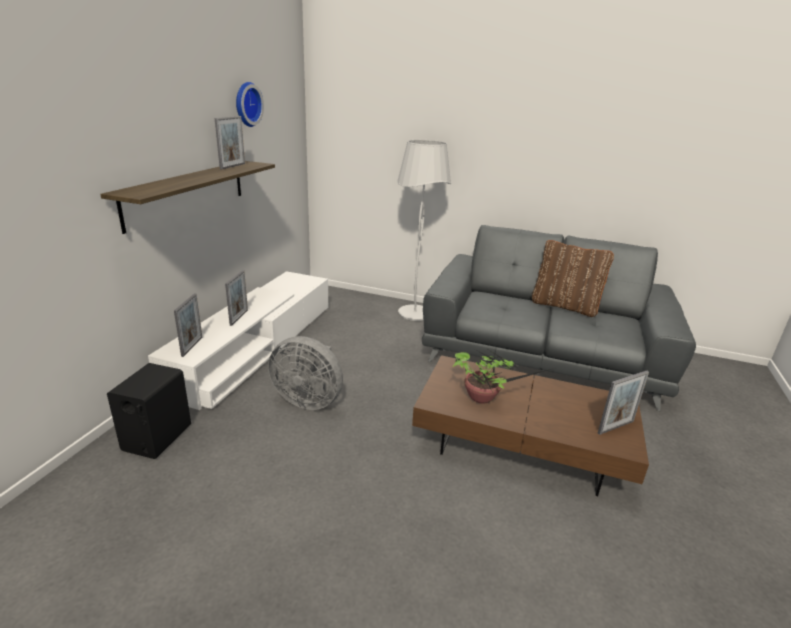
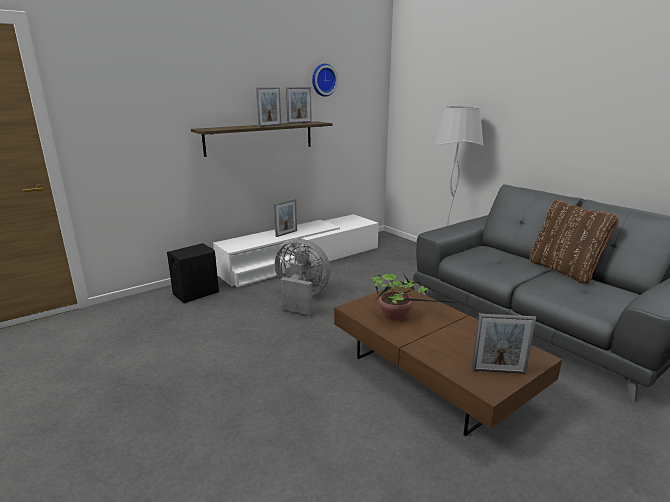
camera: 35 degrees right, 5 degrees down
(192, 346) = (240, 243): picture frame -> picture frame (270, 126)
(308, 399) = (301, 298): grey fan -> grey fan turned 150 degrees clockwise

